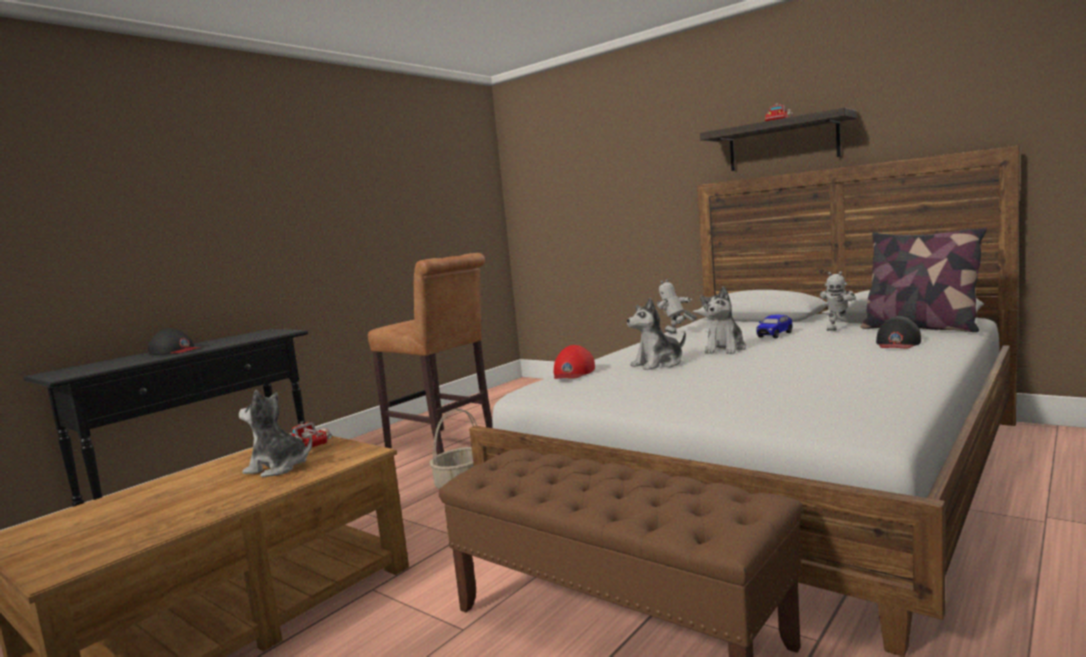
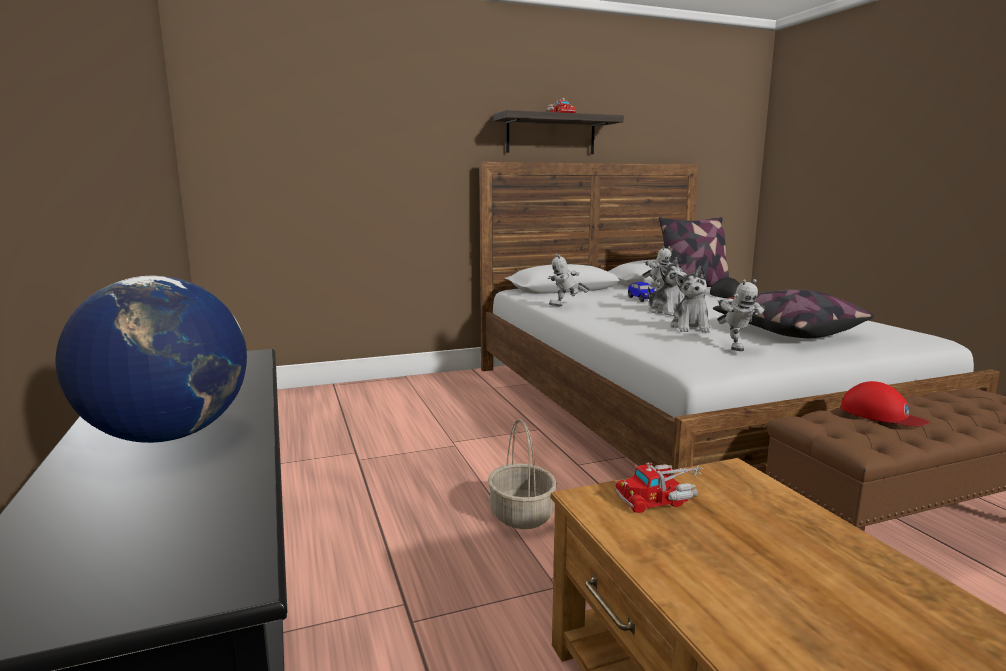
camera: 60 degrees left, 5 degrees up
(175, 351) = (168, 435): black cap -> globe
(278, 468) = (749, 528): plush toy -> none
(445, 446) = (367, 493): brown stool -> none
(573, 372) = (671, 344): red cap -> red cap (881, 414)
(607, 384) = (734, 347): none -> toy robot
(726, 385) = (787, 332): none -> pillow

